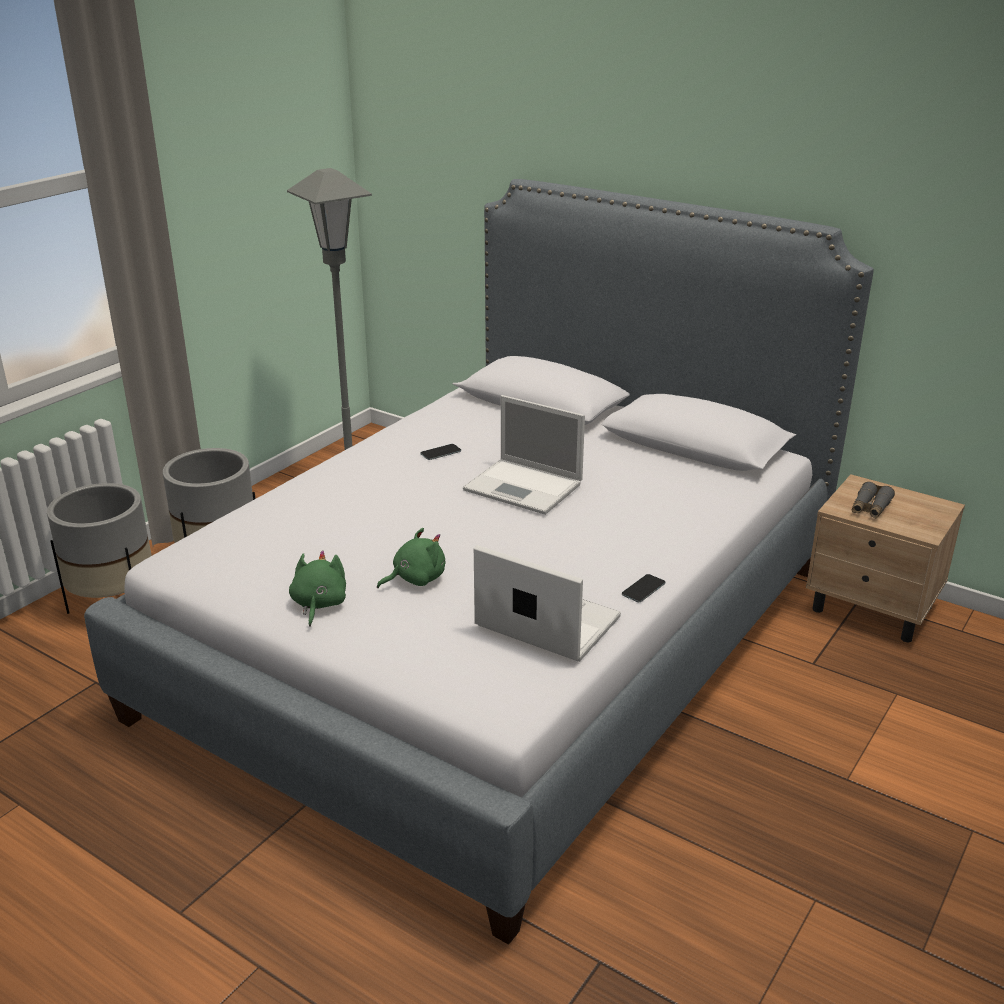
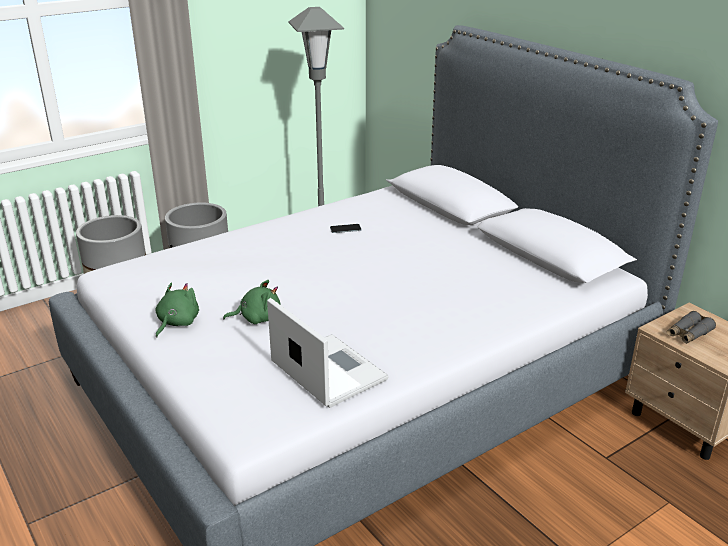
camera: 20 degrees right, 0 degrees up
(525, 487) = (388, 265): laptop -> none
(643, 589) = (423, 361): phone -> none

